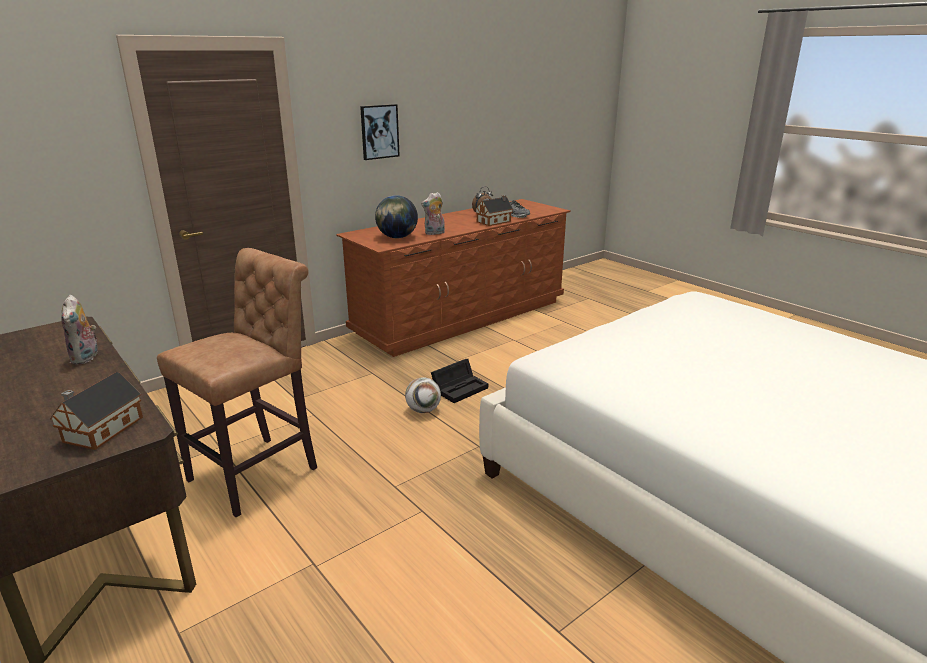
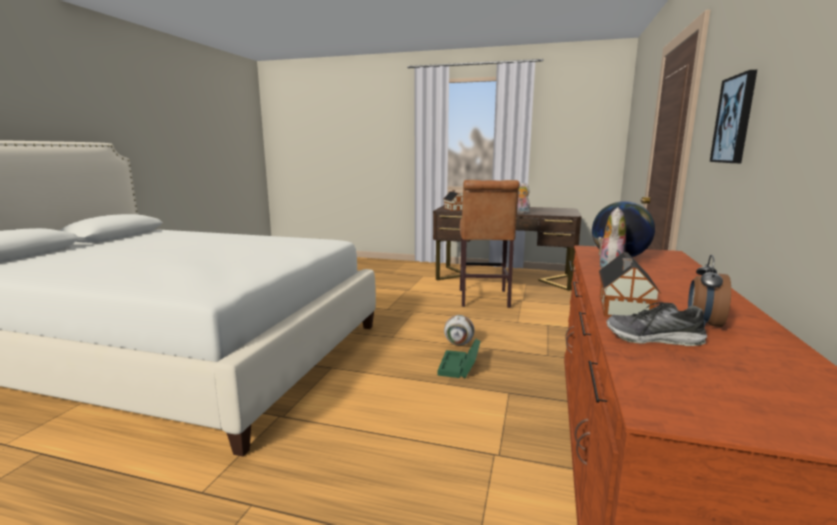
camera: 145 degrees right, 10 degrees down
(460, 388) = (459, 367): black storage box -> green storage box

